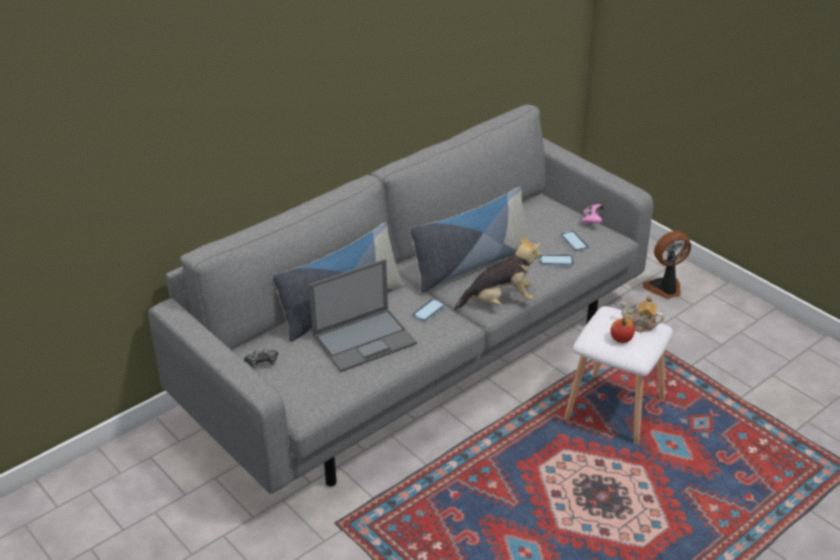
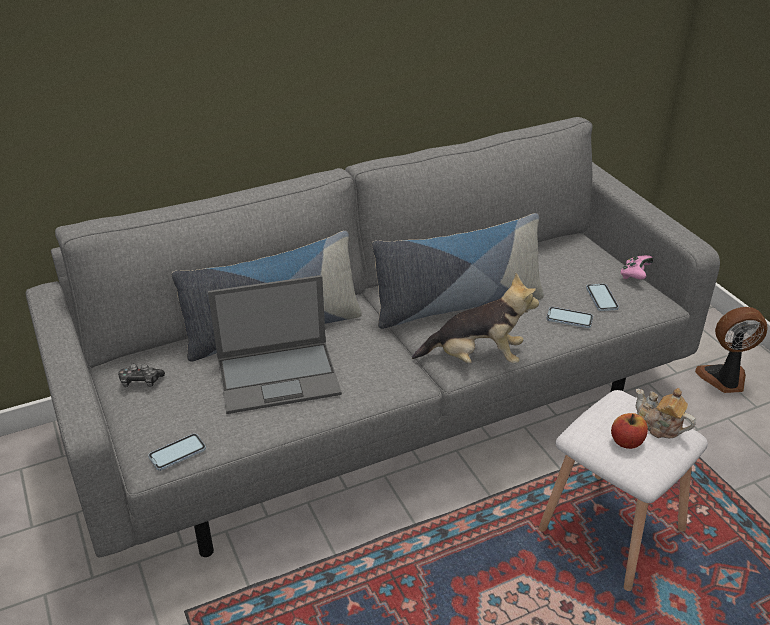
camera: 15 degrees right, 0 degrees up
(429, 311) = (378, 354): phone -> phone (177, 453)

